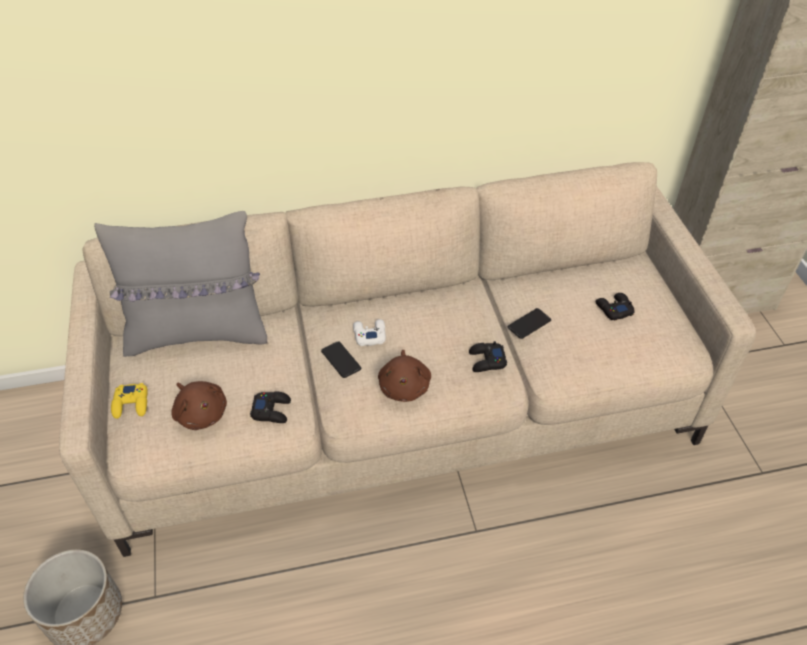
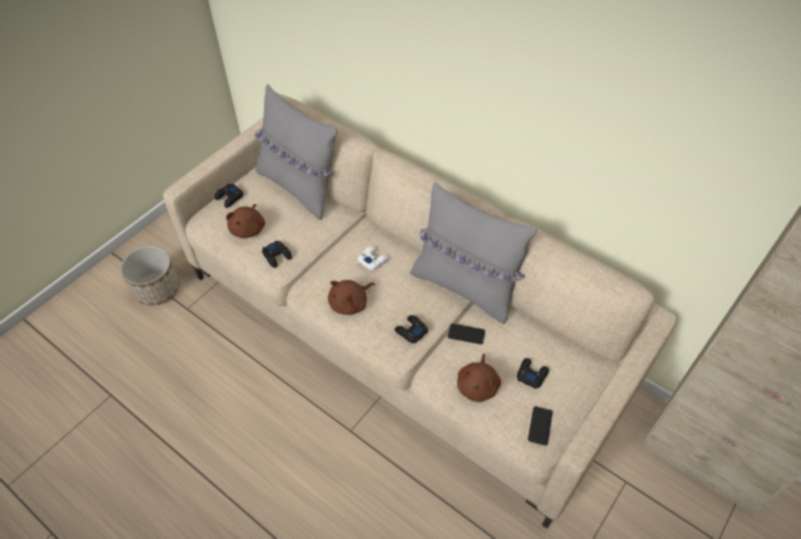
camera: 50 degrees right, 5 degrees up
(131, 404) = (229, 198): yellow game controller -> black game controller
(341, 360) = (341, 260): phone -> phone (540, 426)
(474, 290) = (465, 287): none -> grey pillow
(592, 352) = (478, 385): none -> brown plush toy

